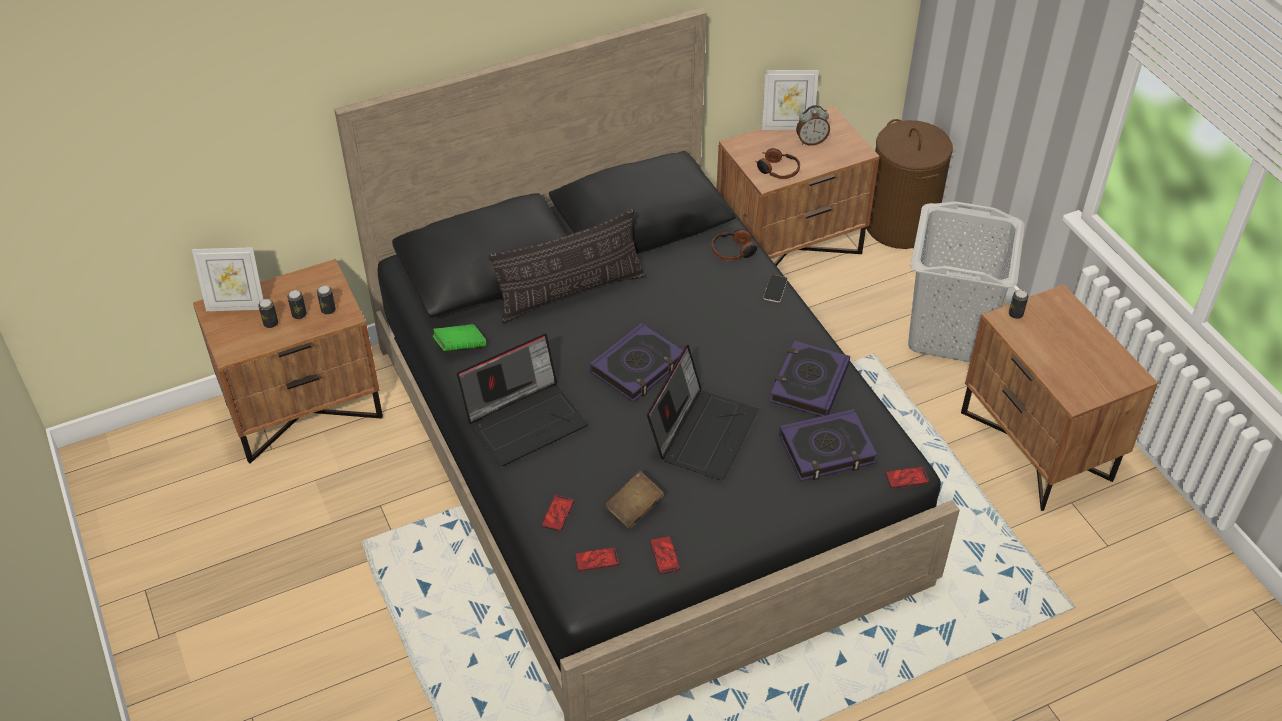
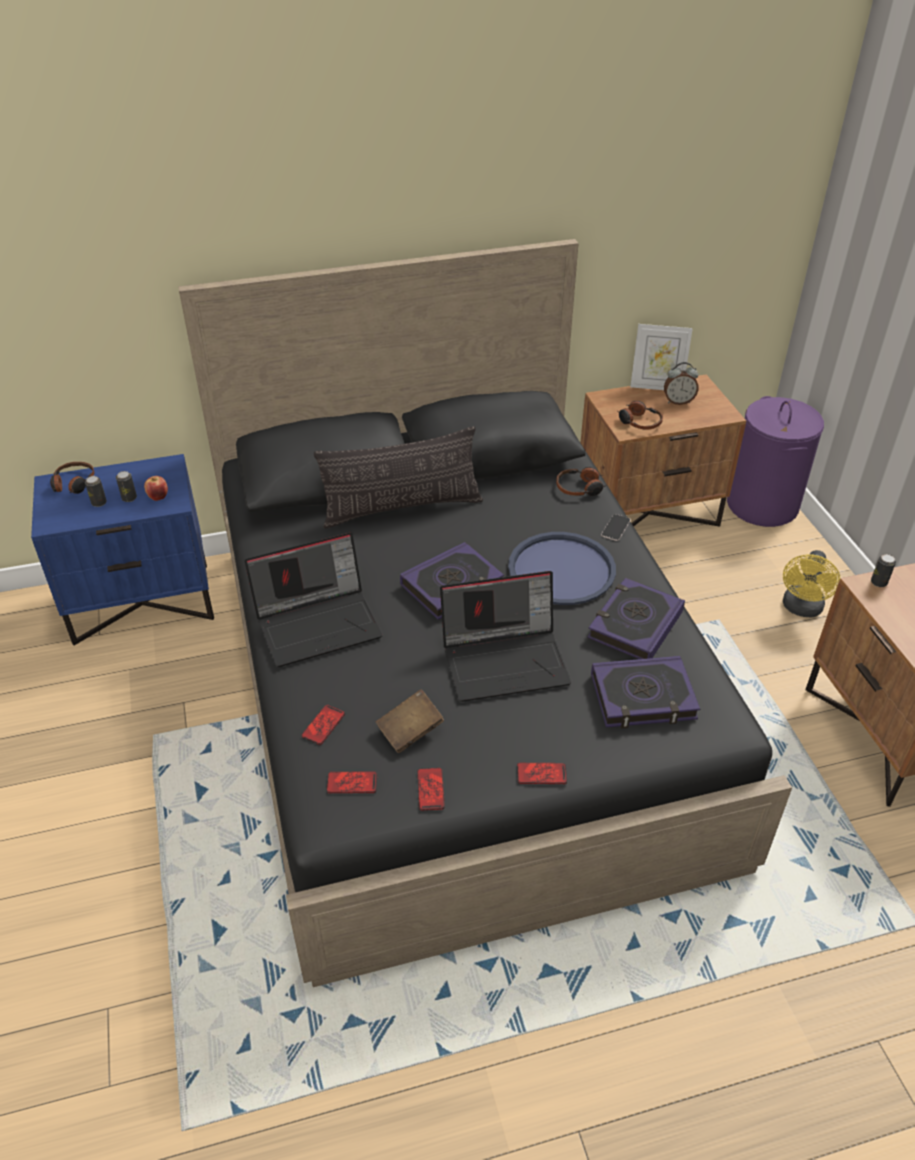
camera: 10 degrees right, 5 degrees down
(236, 306) = (73, 484): picture frame -> headphones
(304, 409) = (143, 602): brown nightstand -> blue nightstand
(328, 310) = (158, 497): can -> apple
(460, 346) = (275, 544): green book -> none
(702, 432) = (506, 660): laptop -> laptop turned 45 degrees clockwise
(733, 338) = (561, 570): none -> blue tray
(899, 225) = (762, 505): brown laundry basket -> purple laundry basket
(907, 478) = (732, 741): phone -> phone (541, 774)
(949, 332) = (801, 609): grey laundry basket -> yellow fan

